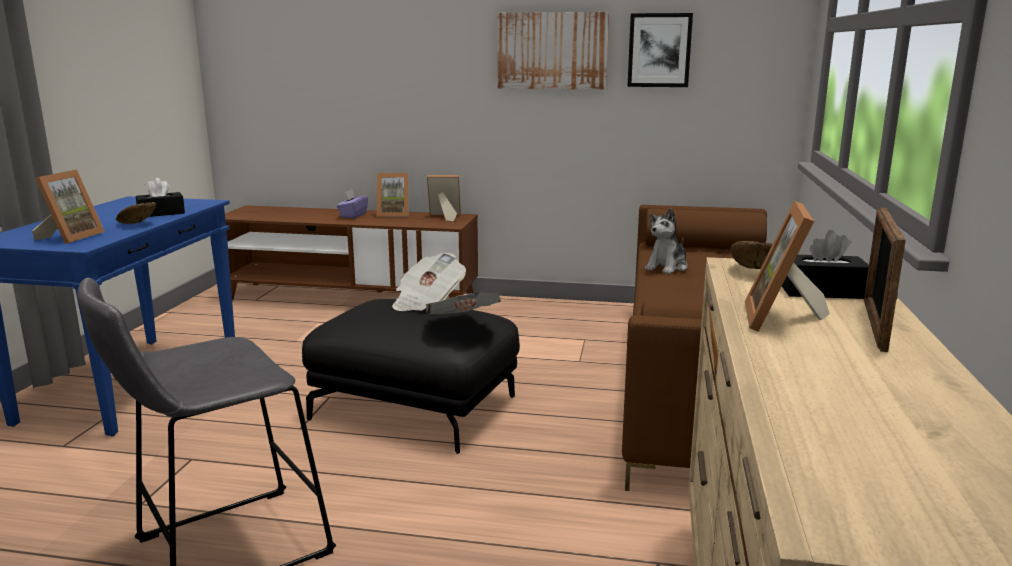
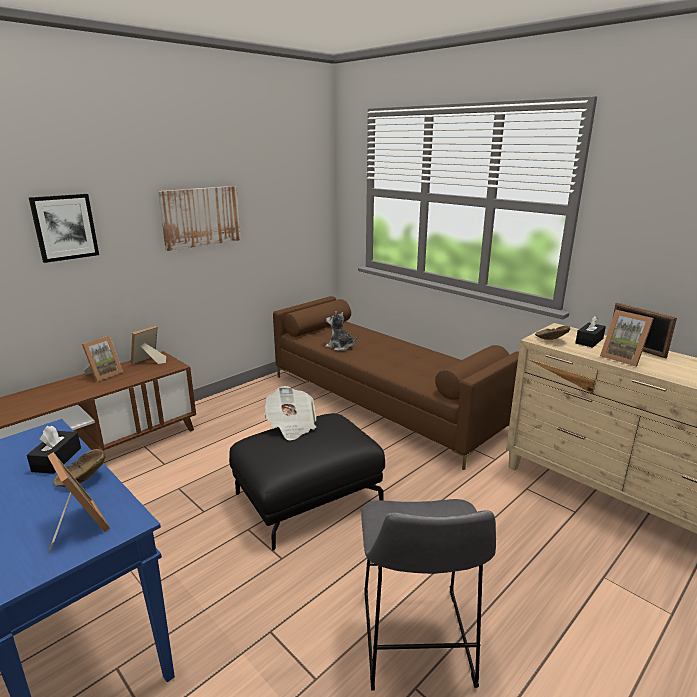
camera: 55 degrees left, 5 degrees up
(353, 215) = (70, 388): purple tissue box -> none
(463, 324) = (346, 427): newspaper -> none
(659, 50) = (265, 209): picture -> picture (65, 227)
(667, 267) = (340, 346): plush toy -> plush toy turned 135 degrees clockwise

